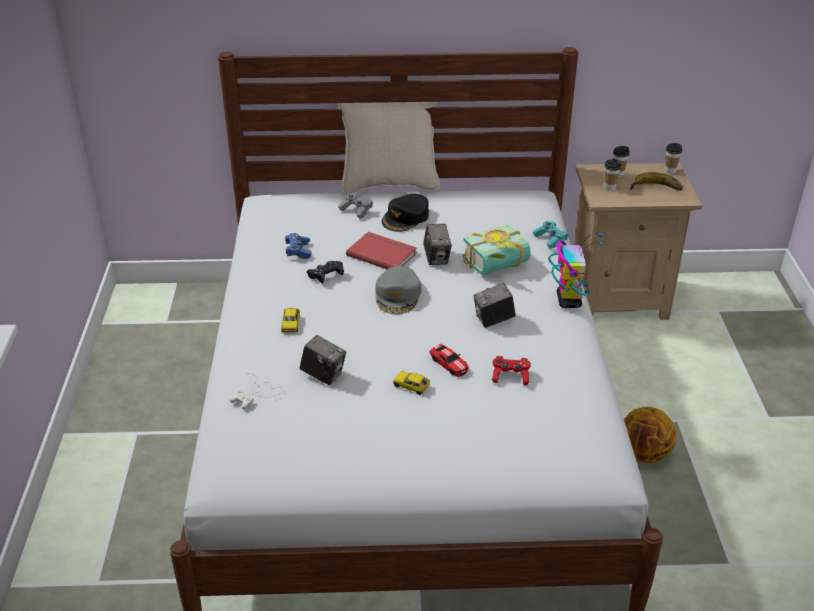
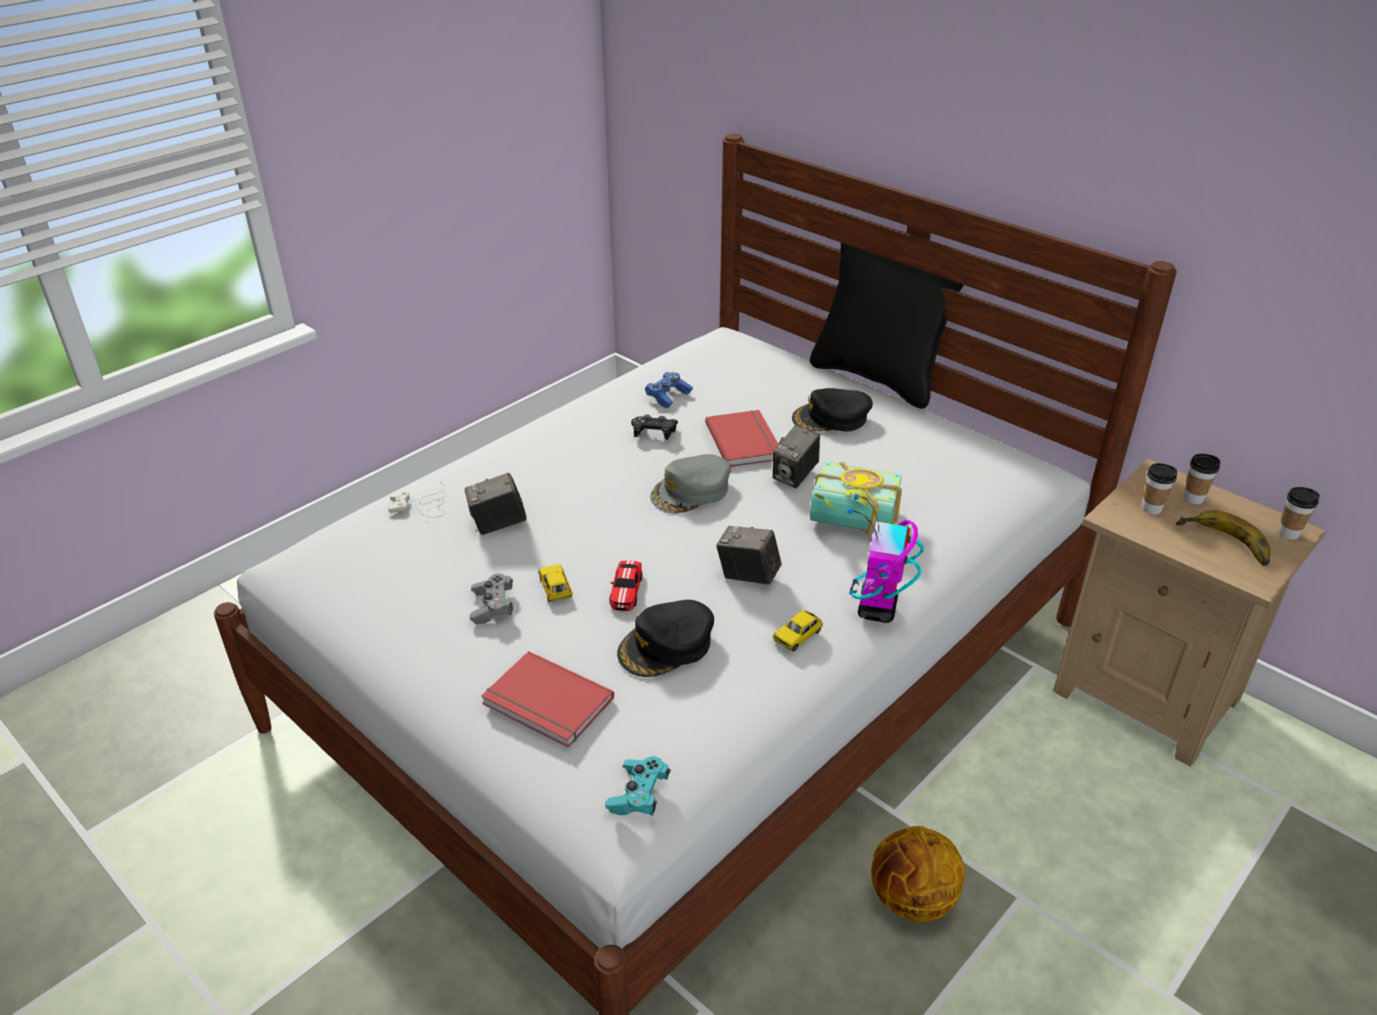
camera: 45 degrees right, 0 degrees up
(290, 324) = (549, 460): toy car -> toy car (797, 636)
(323, 375) = (498, 524): camera -> camera turned 90 degrees clockwise
(356, 210) = (791, 385): grey game controller -> grey game controller (492, 606)
(389, 184) = (877, 378): beige pillow -> black pillow
(500, 441) = (546, 704): none -> red book
(510, 376) = (667, 646): red game controller -> black cap
(550, 239) = (969, 529): turquoise game controller -> turquoise game controller (639, 795)
(568, 300) = (877, 609): toy robot -> toy robot turned 150 degrees clockwise

